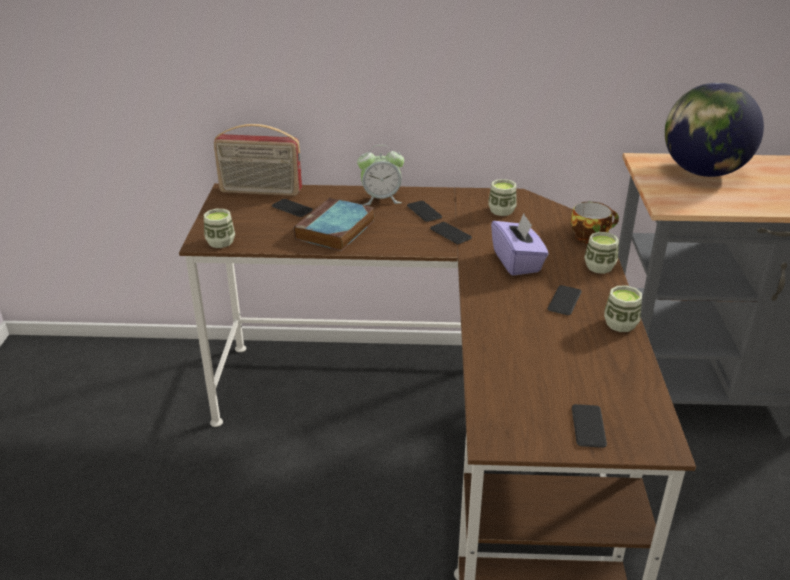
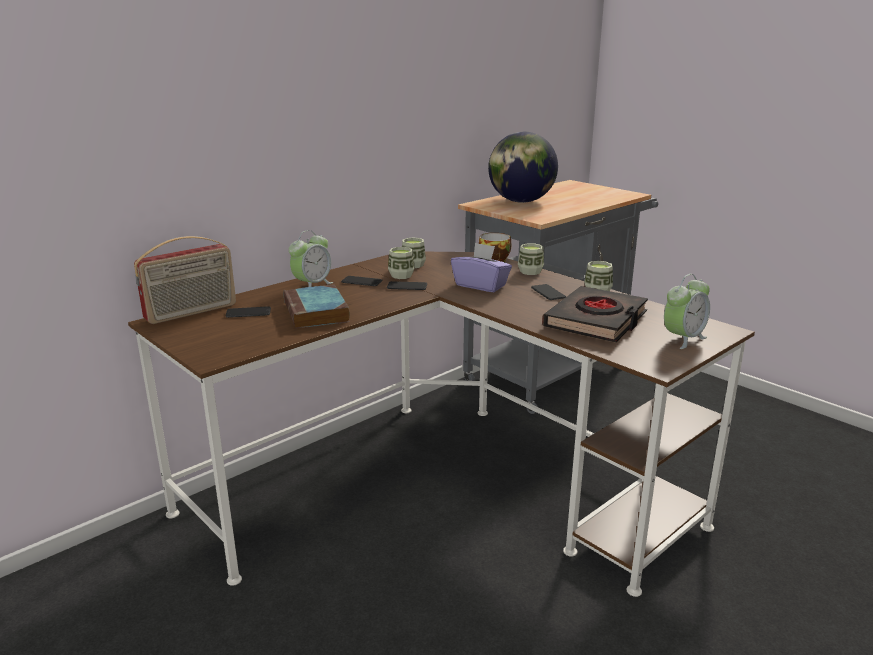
camera: 45 degrees left, 10 degrees down
(220, 242) = (229, 353): cup -> cup (401, 275)
(544, 357) = (596, 321): none -> black book
(588, 426) = (683, 339): phone -> alarm clock

